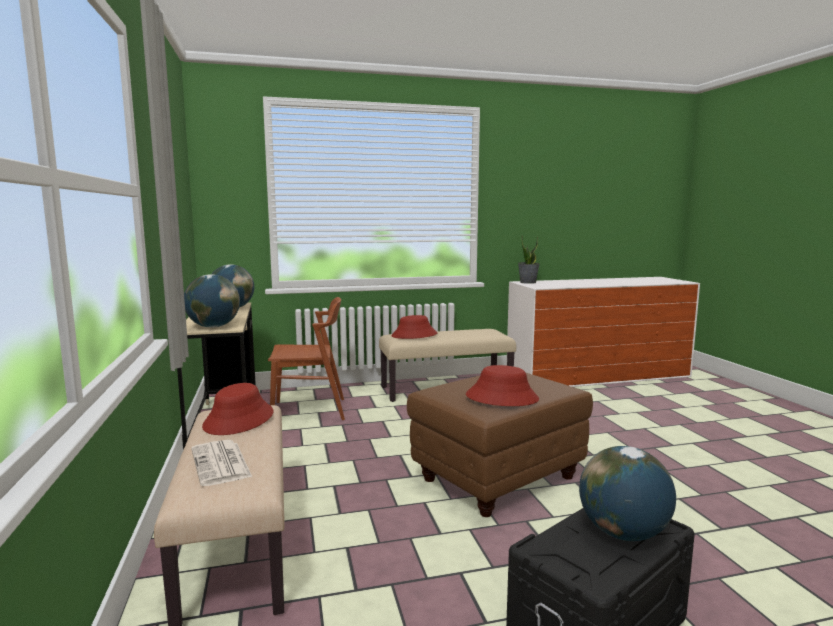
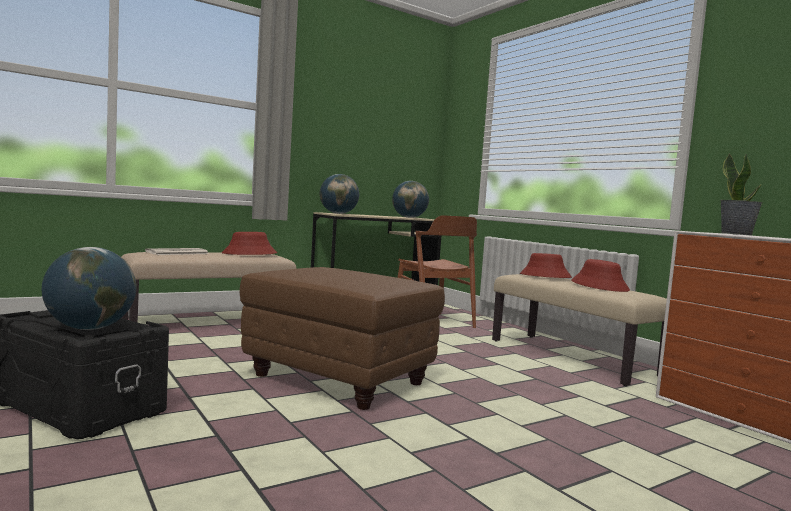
camera: 70 degrees right, 5 degrees down
(502, 397) = (313, 275): red hat -> red hat (599, 286)

